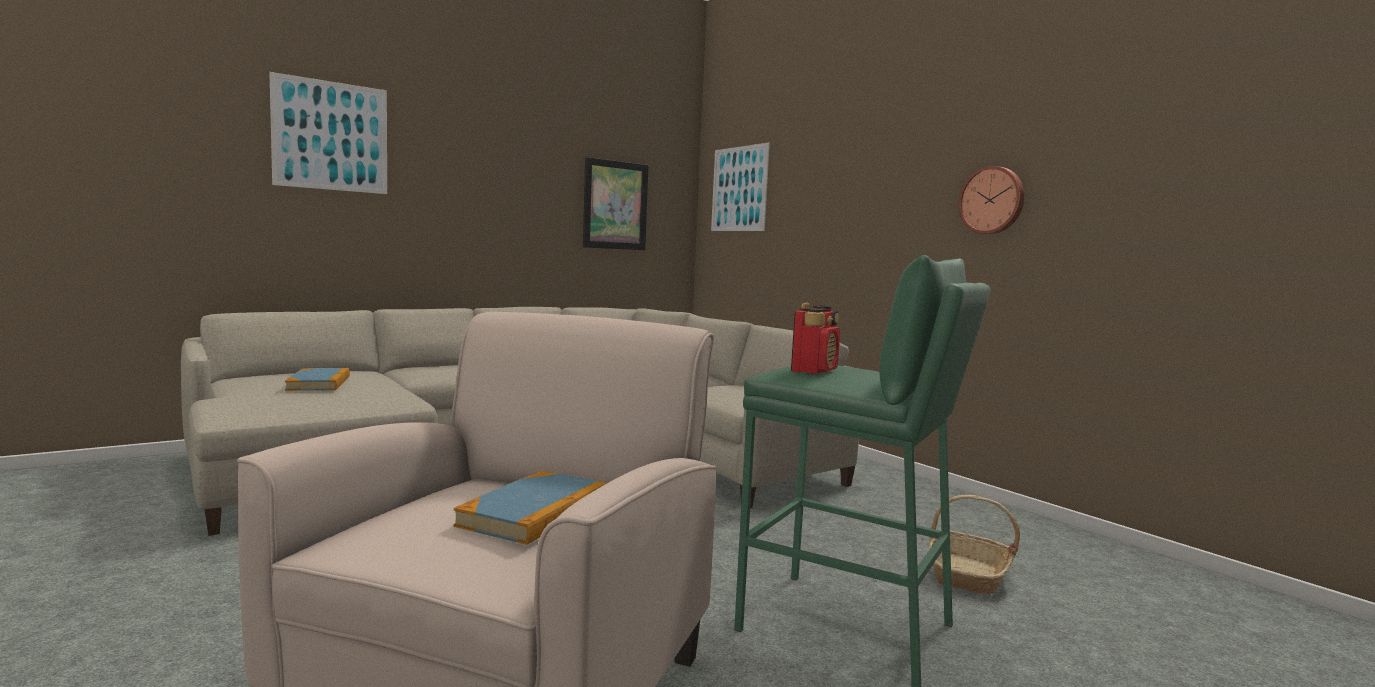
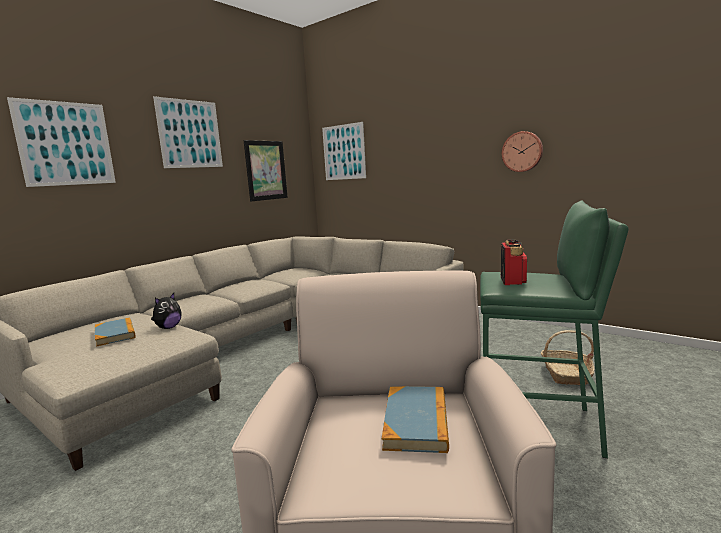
camera: 15 degrees left, 5 degrees up
(389, 389) = (168, 327): none -> plush toy
(504, 140) = (190, 134): none -> picture

